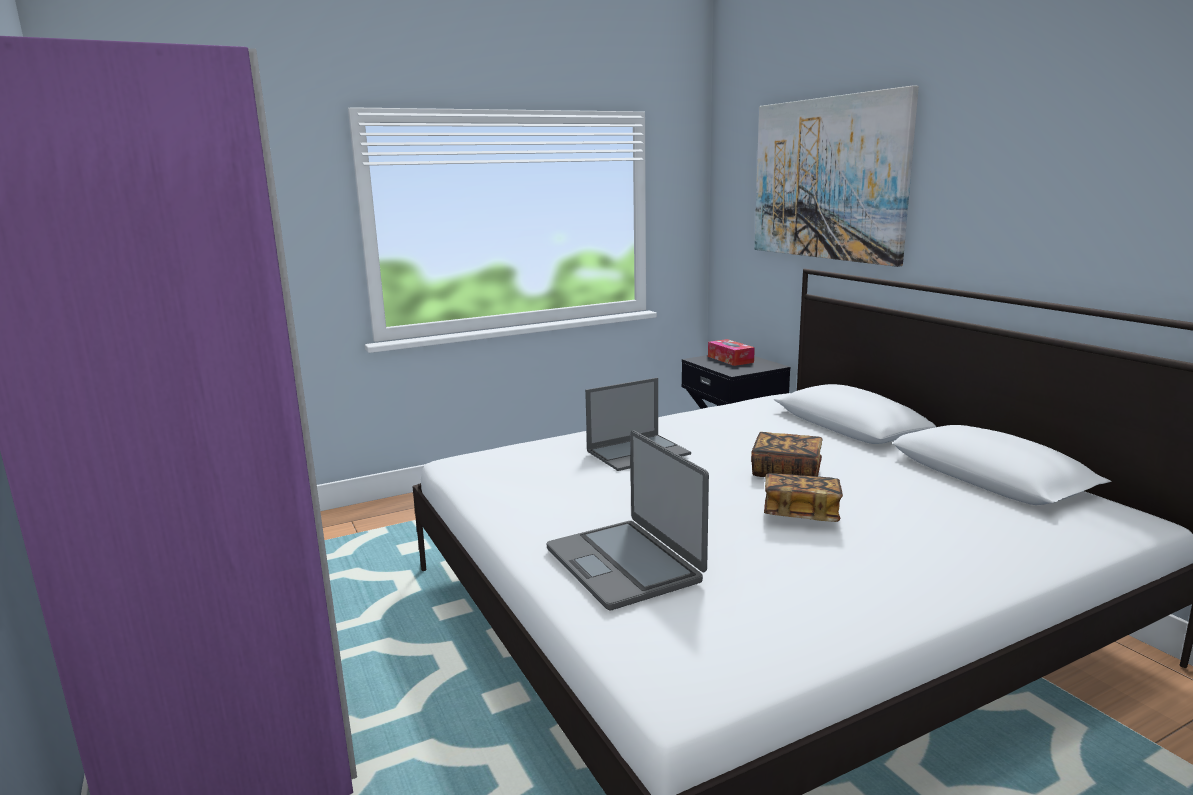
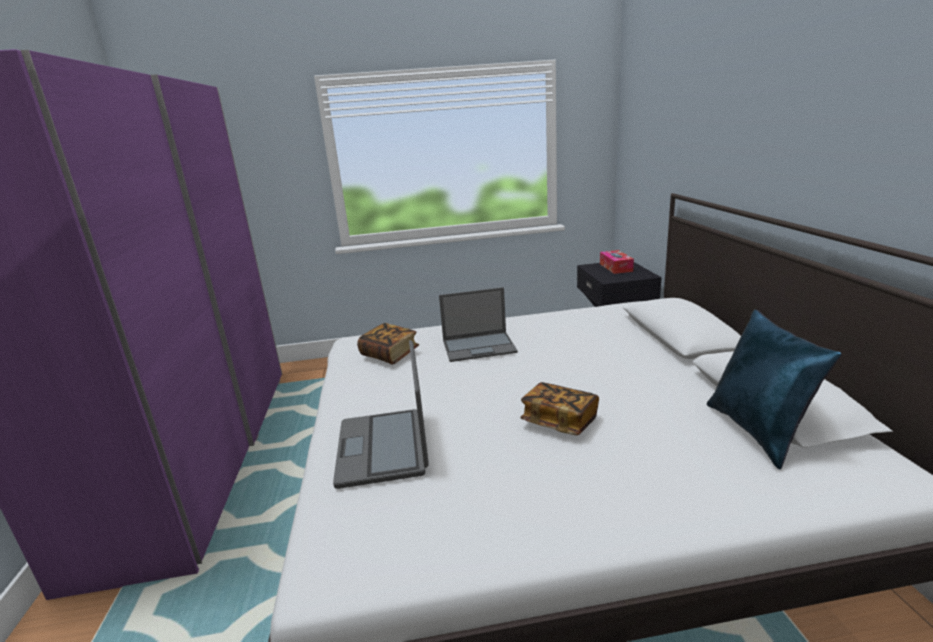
camera: 20 degrees right, 5 degrees up
(786, 472) = (582, 378): book -> book (390, 354)
(827, 179) = (692, 112): picture -> none
(996, 499) = (758, 432): none -> blue pillow

